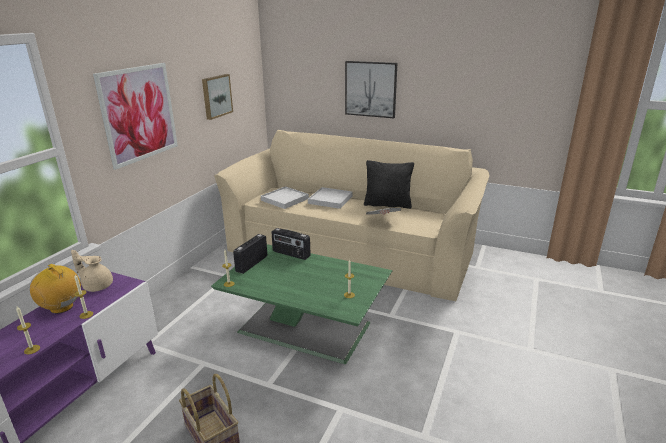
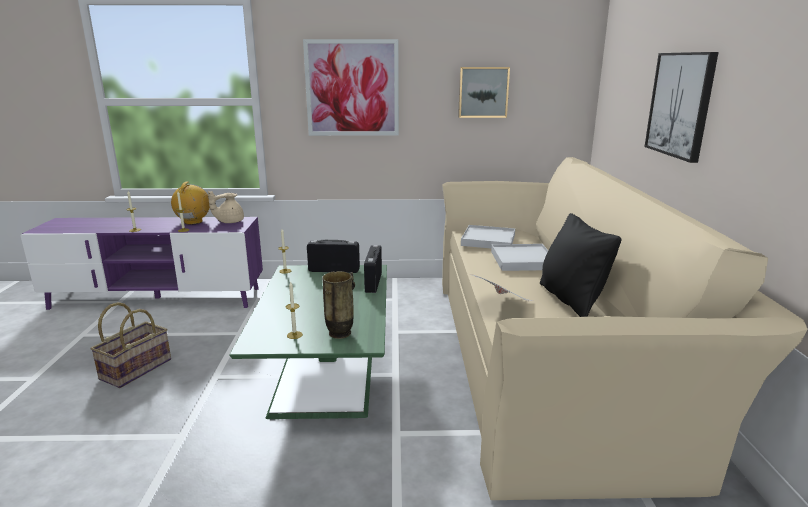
camera: 65 degrees right, 5 degrees down
(97, 286) = (229, 222): beige teapot -> beige teapot turned 120 degrees counterclockwise
(359, 279) = (340, 333): none -> vase

